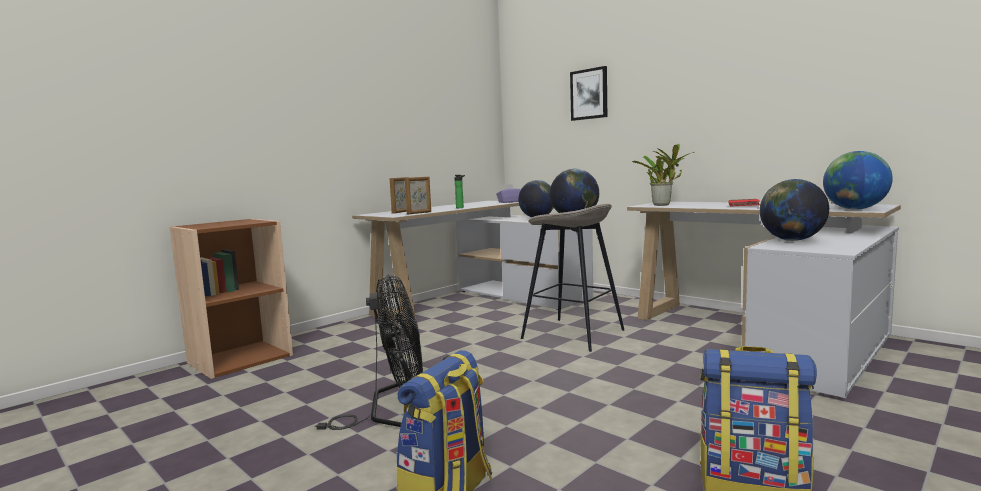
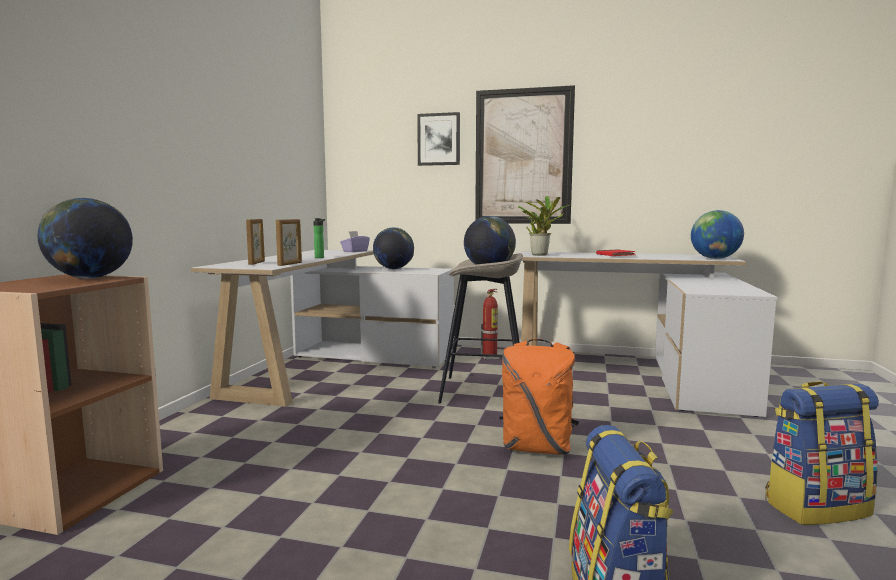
camera: 30 degrees left, 0 degrees up
(392, 408) = (406, 513): black fan -> none
(551, 384) = (537, 448): none -> orange backpack
(621, 306) = (490, 357): none -> fire extinguisher
(665, 104) = (523, 157): none -> picture
(792, 240) = (696, 286): globe -> globe (90, 278)

